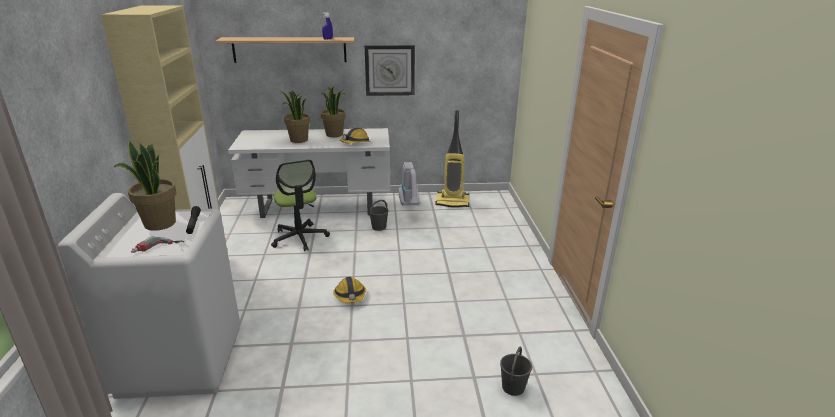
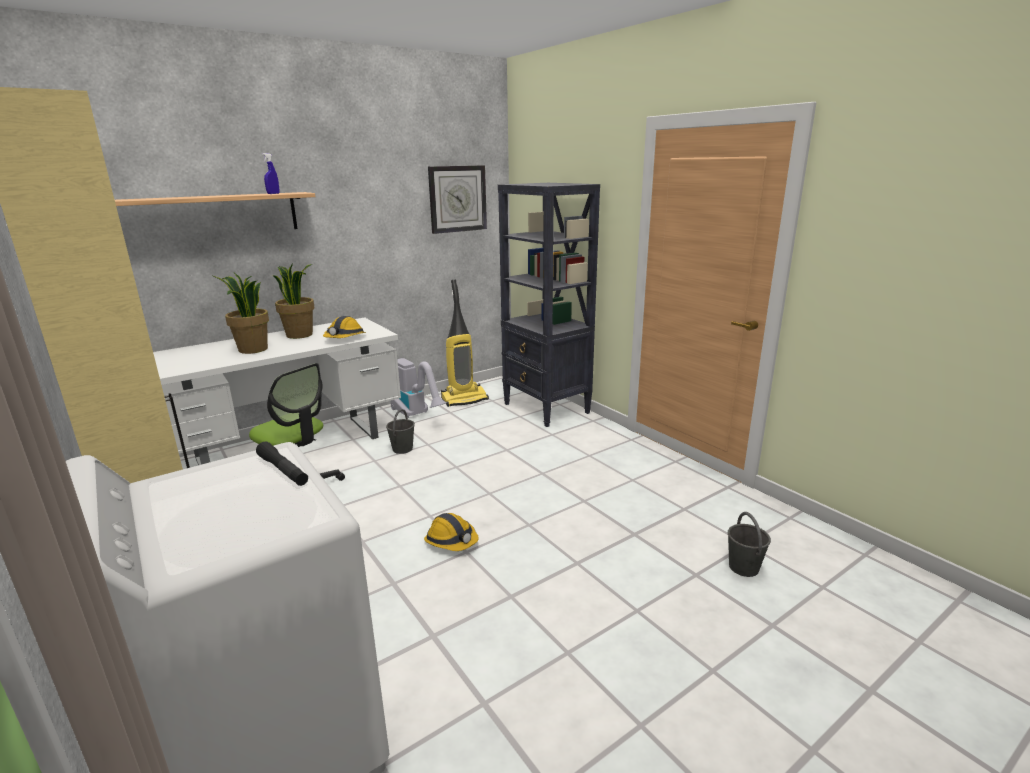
camera: 30 degrees left, 5 degrees down
(157, 249) = (272, 526): power drill -> none
(159, 223) = (211, 489): potted plant -> none
(390, 70) = (358, 236): wall clock -> wall clock (457, 199)
(503, 226) = (546, 408): none -> black bookcase

